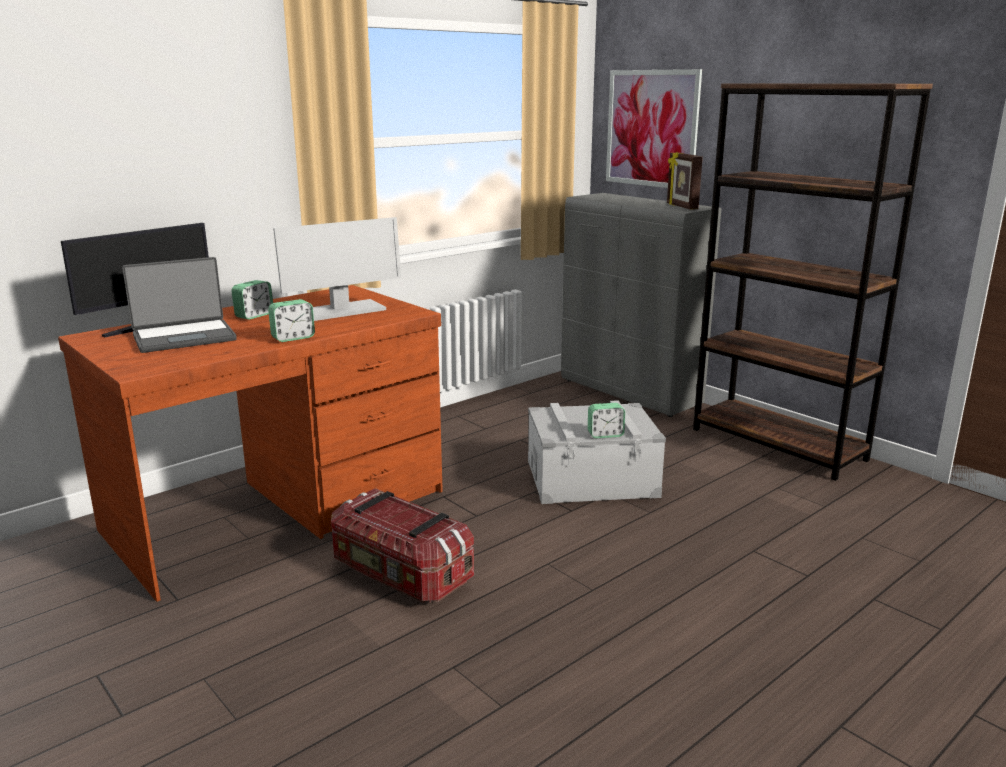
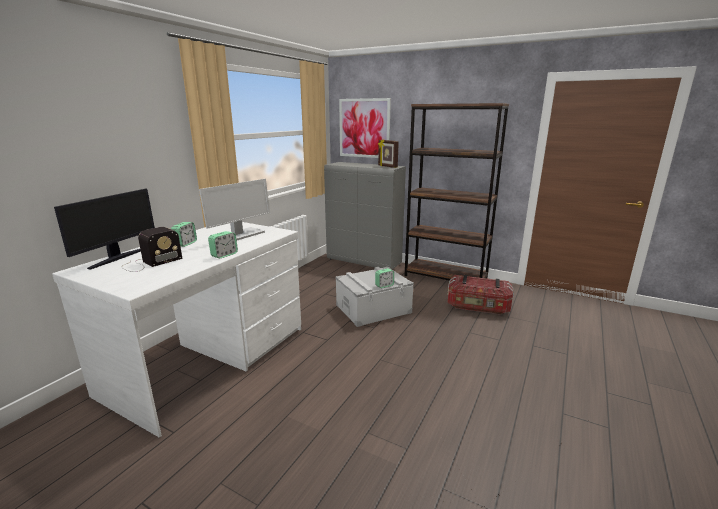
camera: 20 degrees left, 0 degrees up
(184, 337) = (150, 263): laptop -> radio
(279, 511) = (211, 359): brown desk -> white desk
(400, 574) = (305, 382): storage box -> storage box (478, 307)

